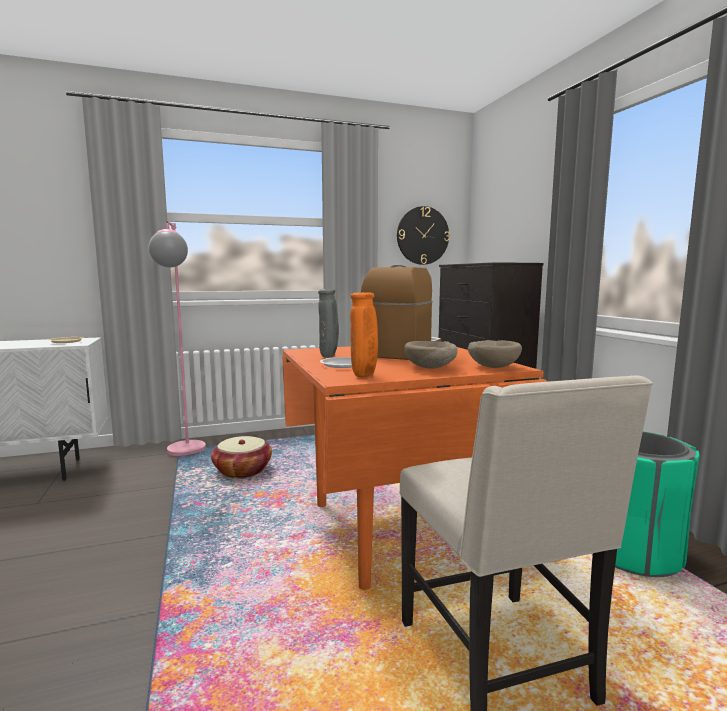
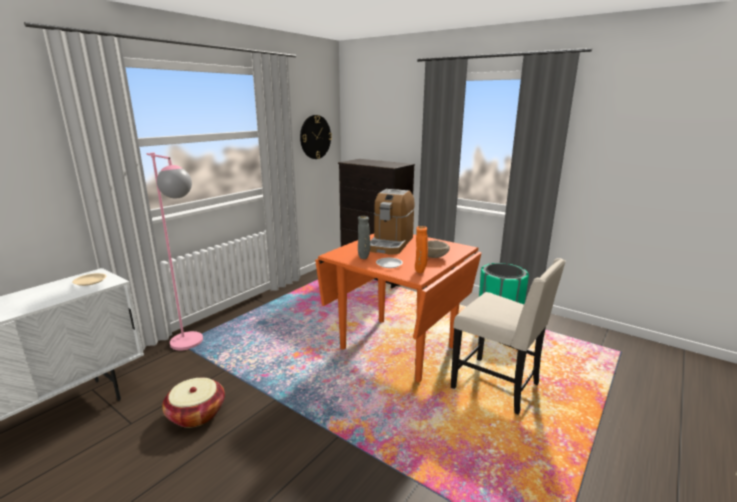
camera: 35 degrees left, 10 degrees up
(242, 471) = (259, 343): basket -> basket (196, 414)
(403, 351) = (390, 243): coffee machine -> coffee machine turned 150 degrees counterclockwise
(493, 367) = (456, 249): beige bowl -> none

